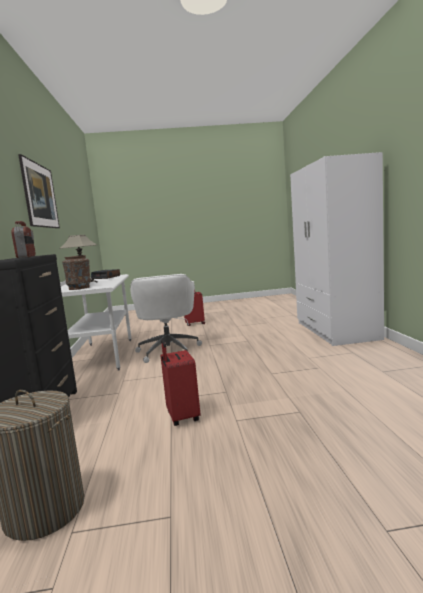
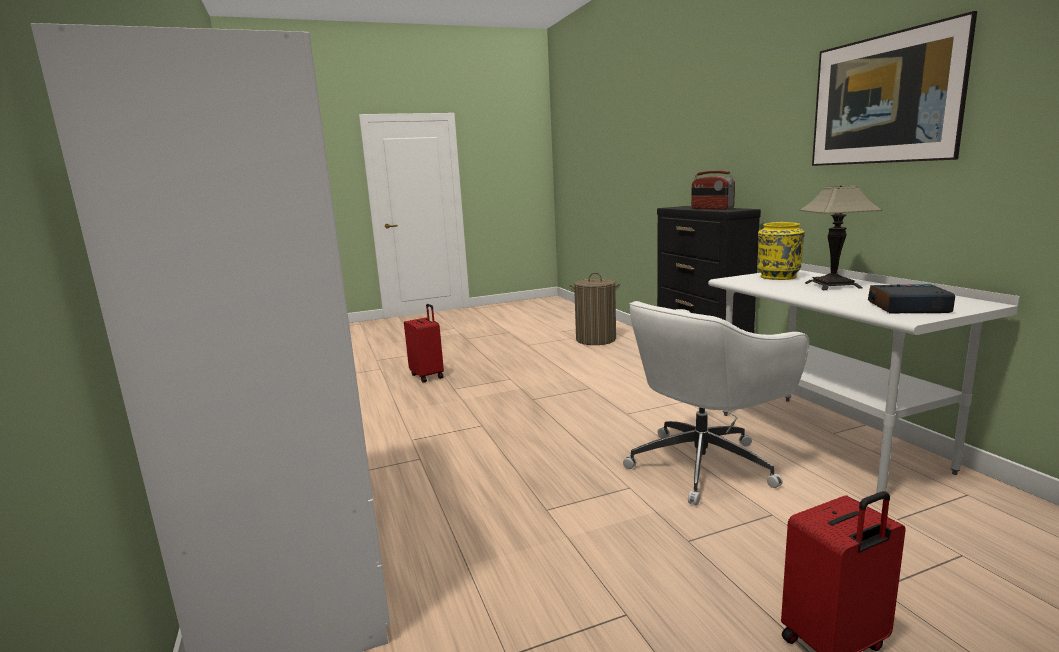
camera: 165 degrees right, 5 degrees up
(79, 288) = (778, 277): brown vase -> yellow vase
(169, 350) = (704, 464): white office chair -> white office chair turned 105 degrees counterclockwise
(182, 417) = (561, 376): red suitcase -> red suitcase (428, 376)

